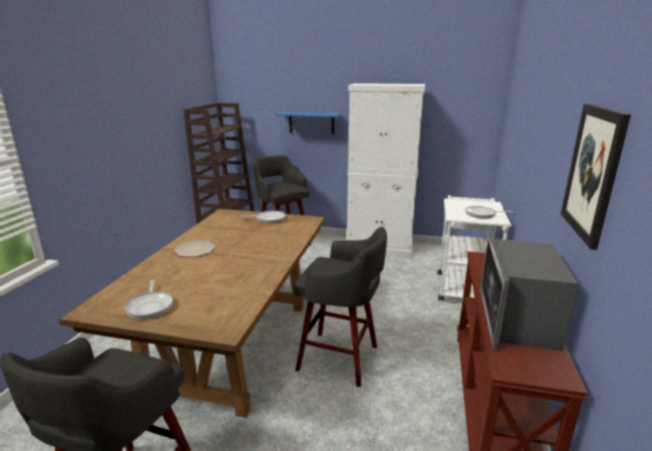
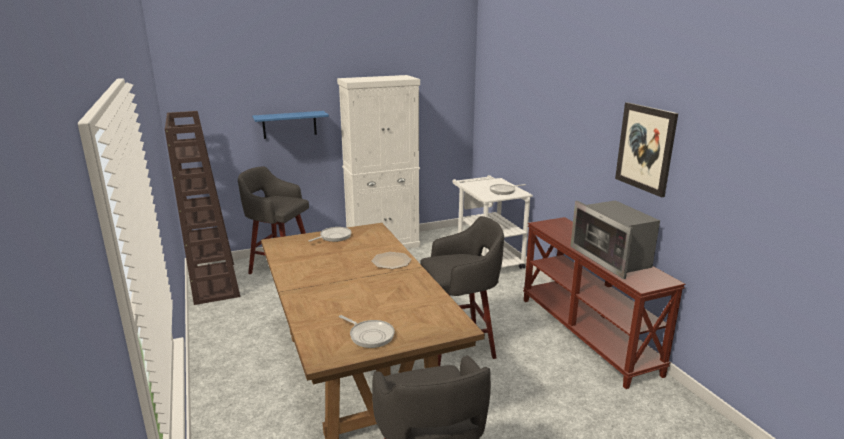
camera: 35 degrees left, 0 degrees up
(194, 250) = (316, 283): plate -> plate (391, 261)

